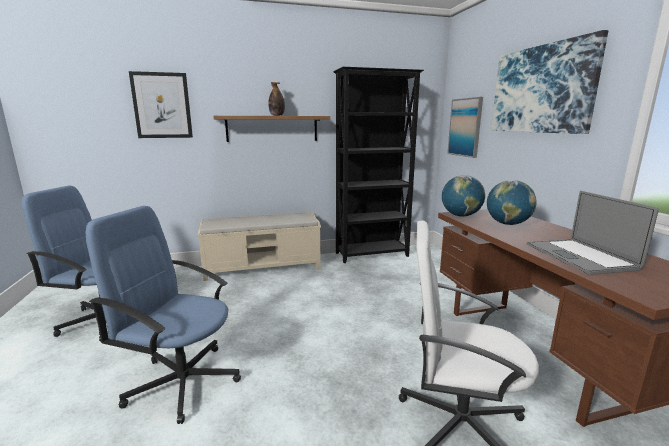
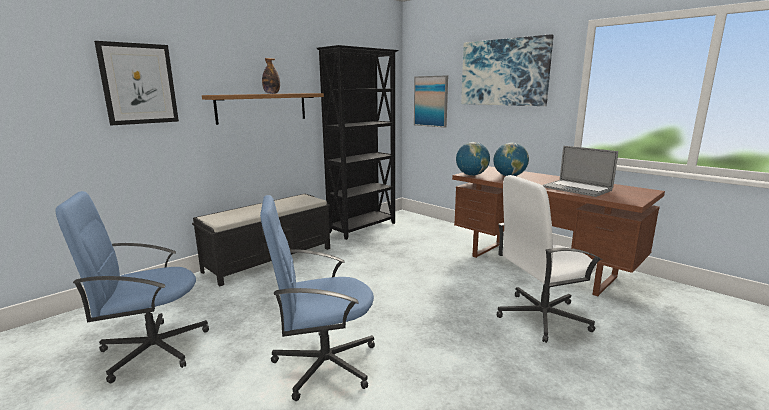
camera: 30 degrees left, 0 degrees up
(263, 267) = (270, 259): beige bench -> black bench

